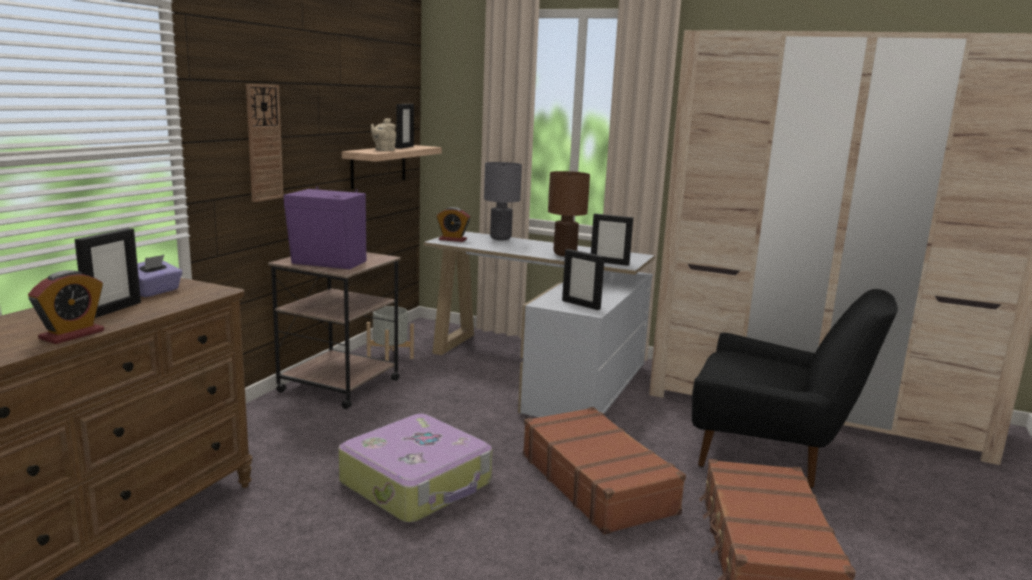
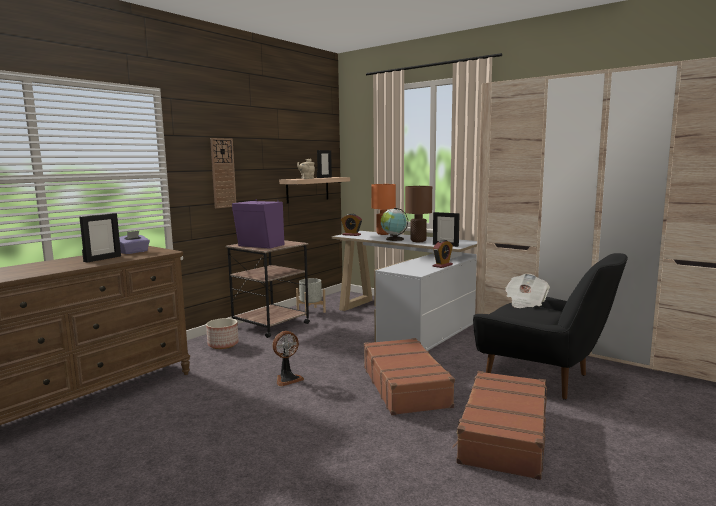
camera: 15 degrees right, 5 degrees down
(72, 335) = (70, 268): alarm clock -> alarm clock (442, 265)
(279, 425) = (223, 344): none -> planter
(417, 484) = (287, 379): suitcase -> fan
(500, 239) = (383, 234): grey table lamp -> orange table lamp
(524, 250) = (393, 239): none -> globe
(581, 304) = (414, 270): picture frame -> none
(742, 352) = (525, 303): none -> newspaper

